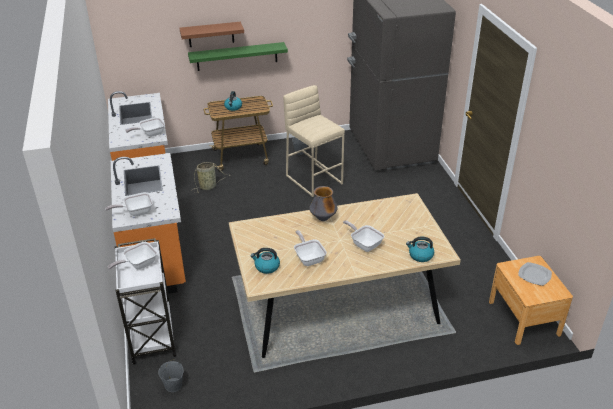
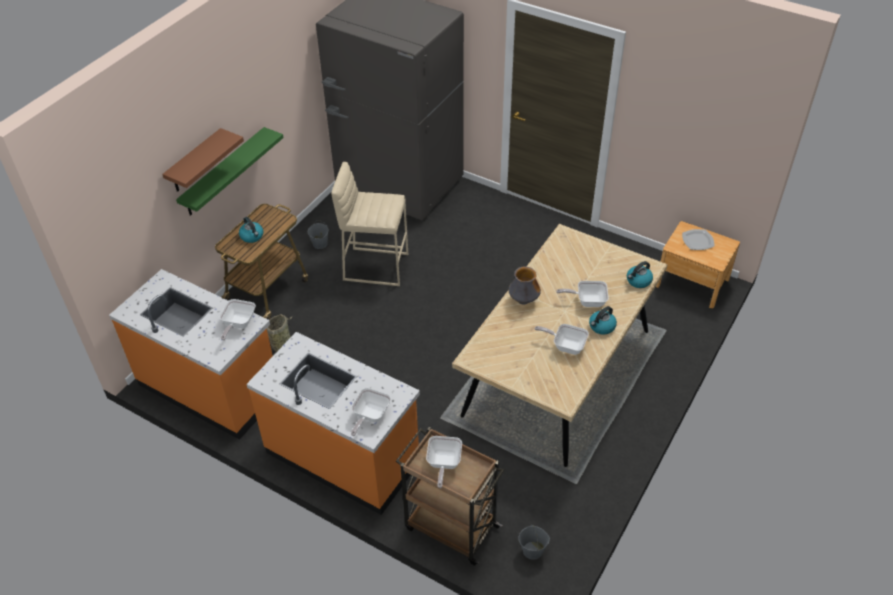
camera: 45 degrees left, 10 degrees up
(152, 334) = (450, 526): white cart -> brown cart
(266, 267) = (546, 379): kettle -> kettle (601, 327)

